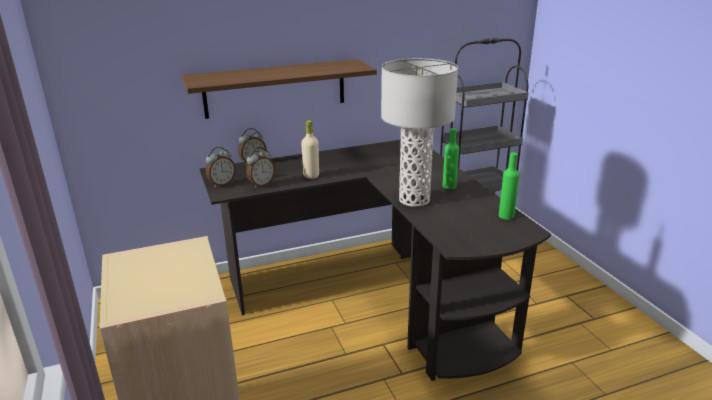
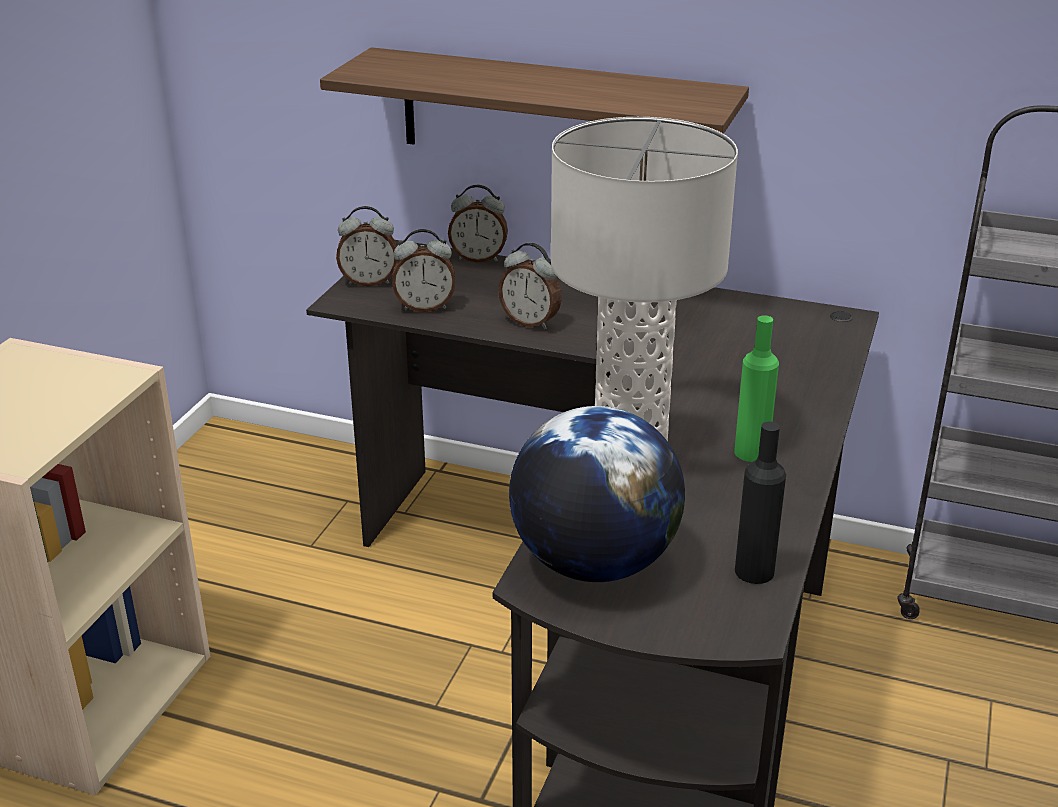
camera: 40 degrees right, 5 degrees up
(311, 176) = (531, 322): beige bottle -> alarm clock
(461, 234) = (594, 563): none -> globe
(506, 216) = (754, 571): green bottle -> black bottle

